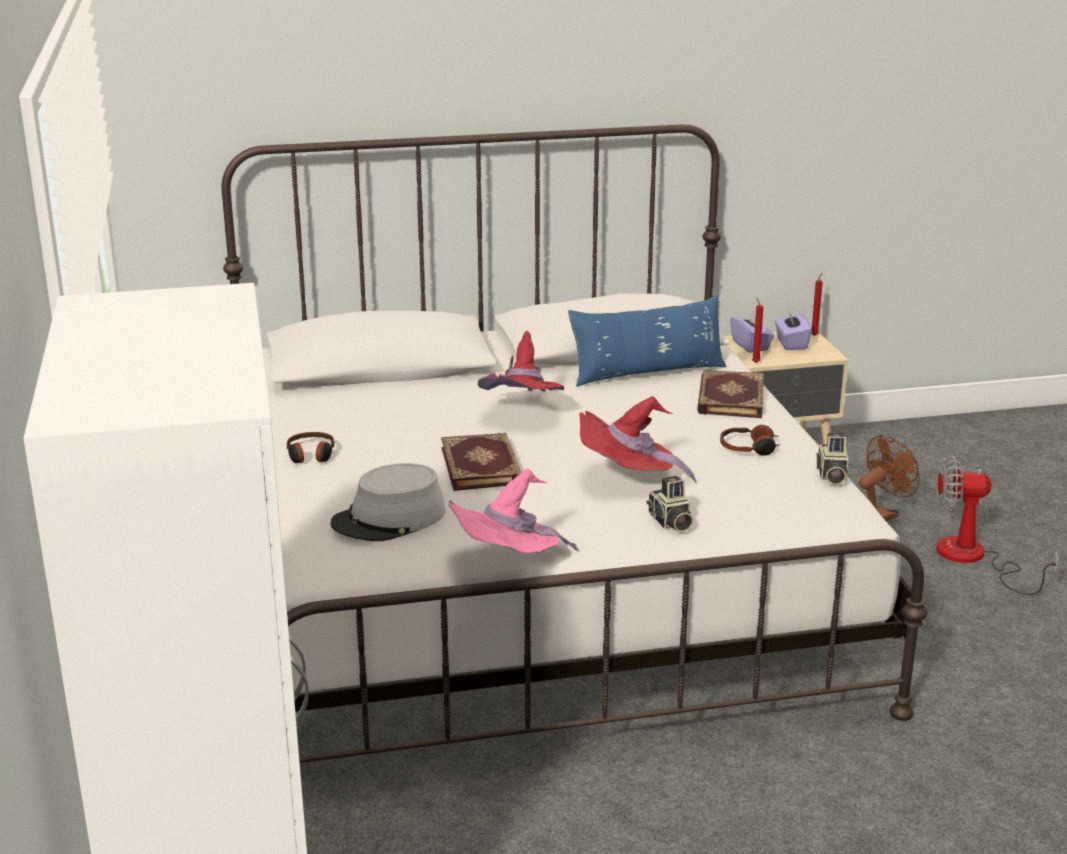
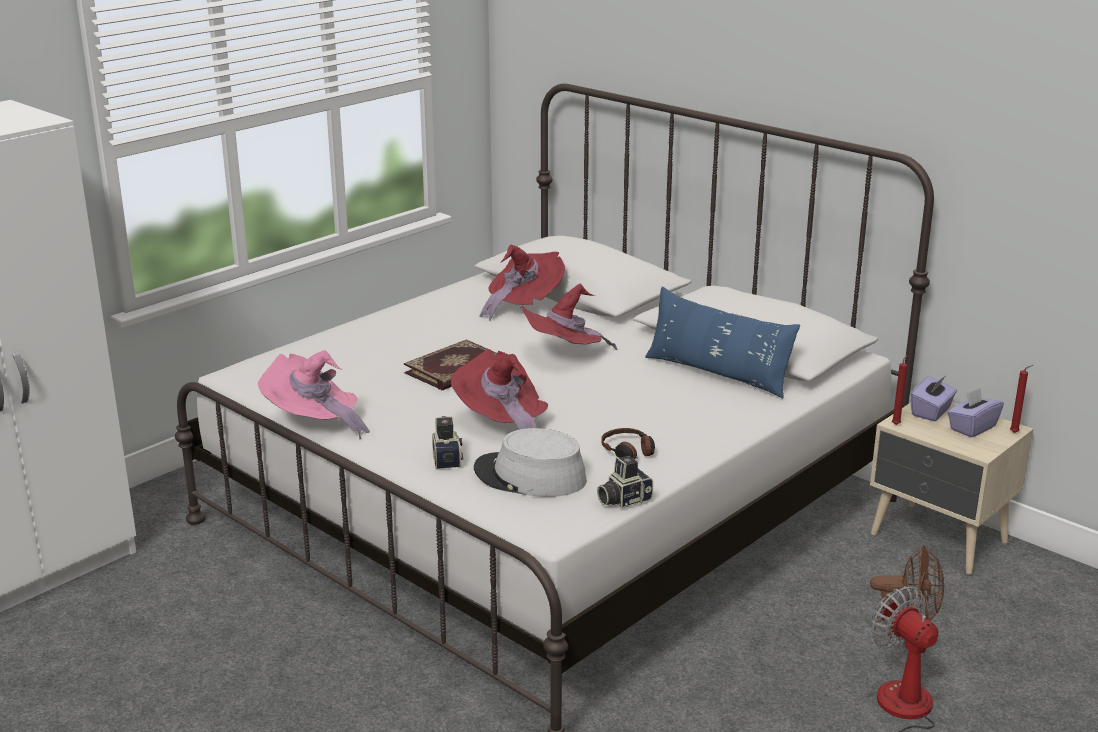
camera: 55 degrees right, 0 degrees up
(311, 455) = (400, 317): headphones -> none
(380, 396) = (523, 305): none -> red hat
(389, 519) = (337, 368): grey hat -> grey hat (529, 476)
(670, 522) = (447, 458): camera -> camera turned 135 degrees clockwise
(729, 398) = (719, 417): book -> none

